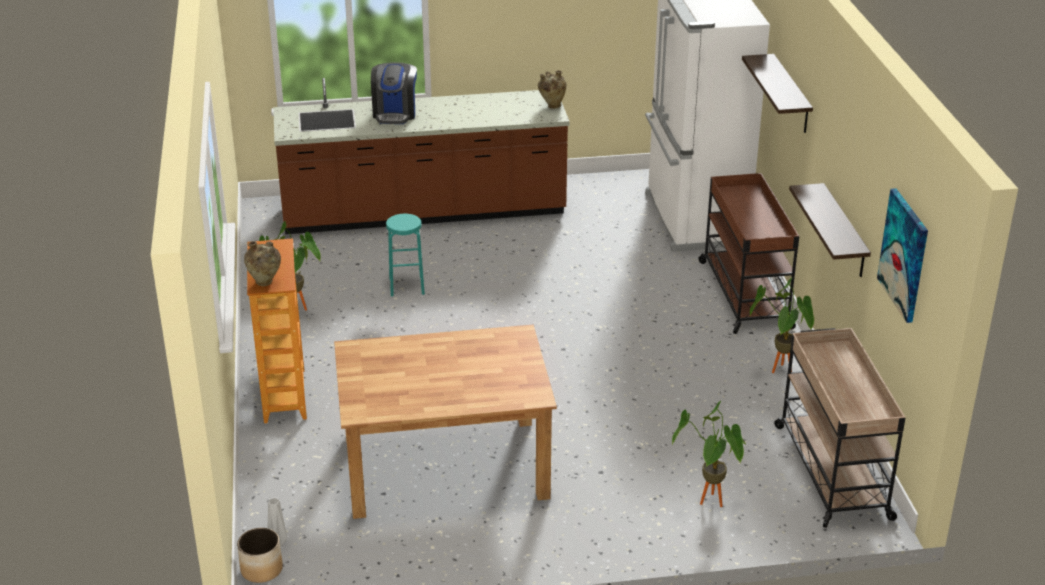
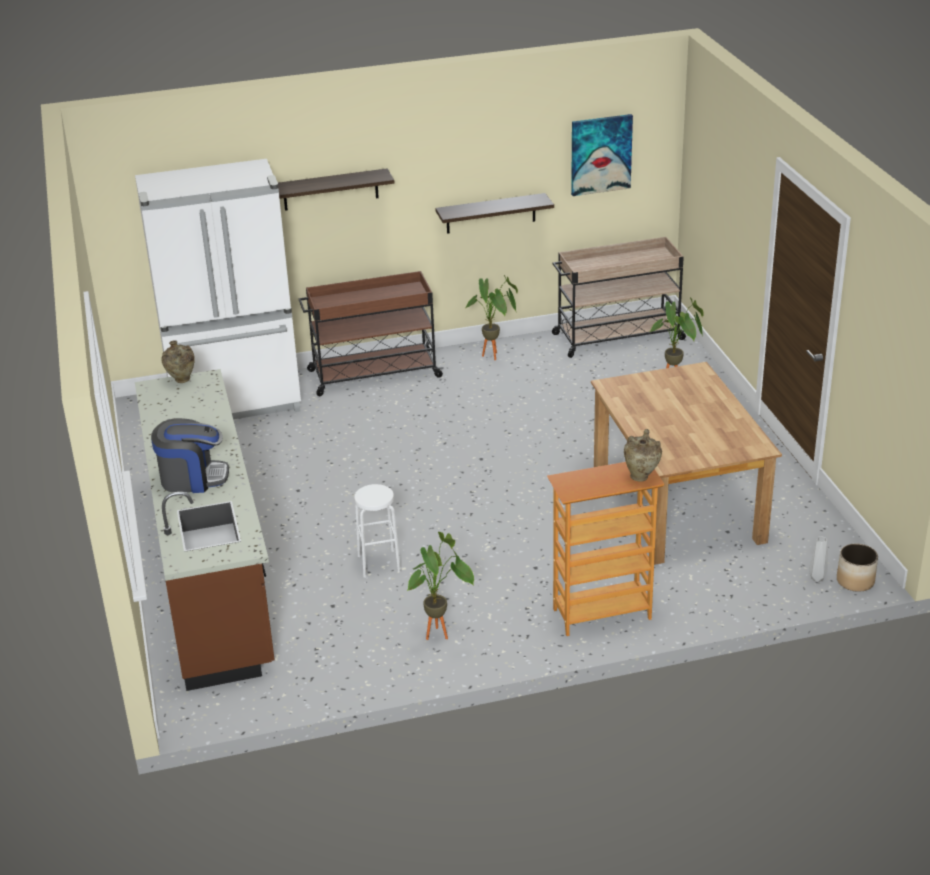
camera: 95 degrees left, 0 degrees up
(406, 286) = (379, 563): turquoise stool -> white stool

